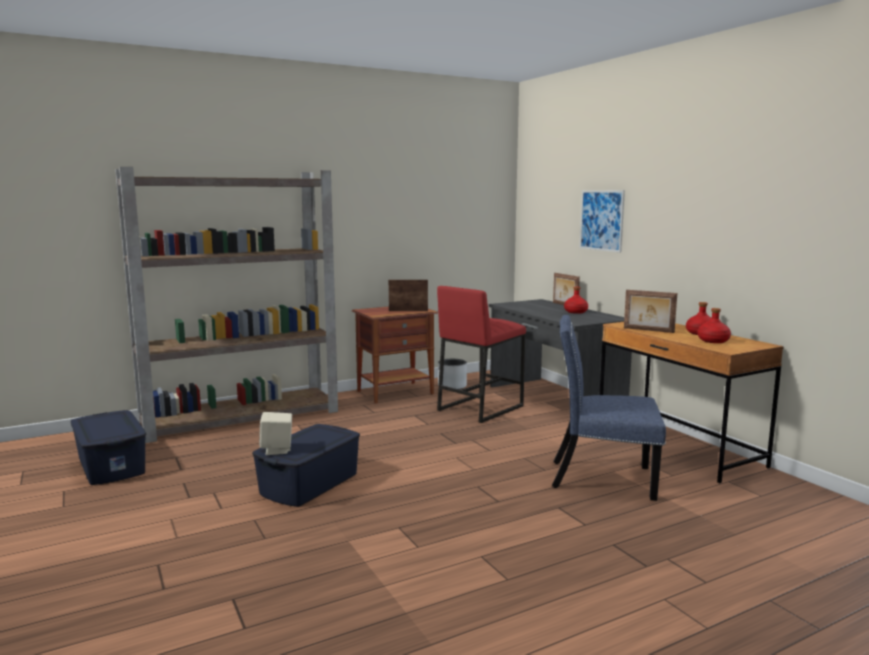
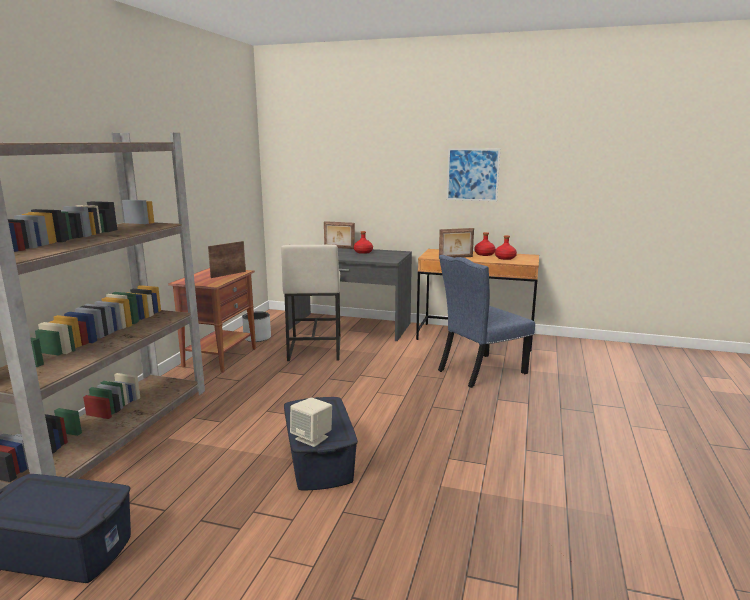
camera: 45 degrees left, 5 degrees up
(480, 408) = (315, 349): red stool -> beige stool
(601, 220) = (370, 175): picture -> picture (472, 174)

